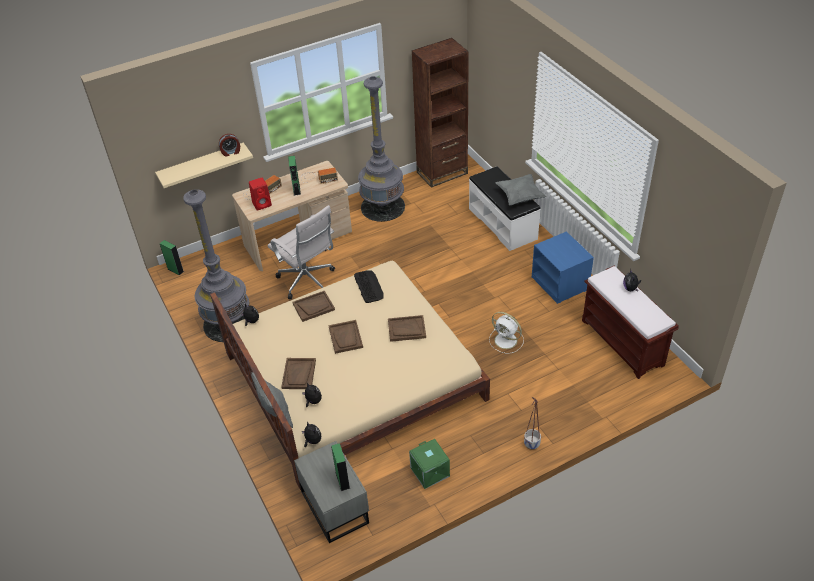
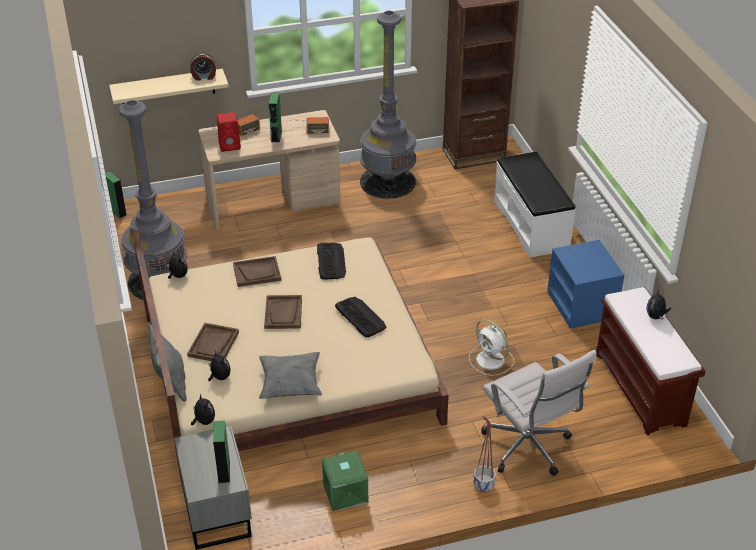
camera: 10 degrees right, 5 degrees down
(308, 281) = (269, 250): white office chair -> white office chair (529, 449)
(406, 329) = (360, 317): brown tray -> keyboard
(520, 196) = (553, 190): grey pillow -> grey pillow (290, 385)

